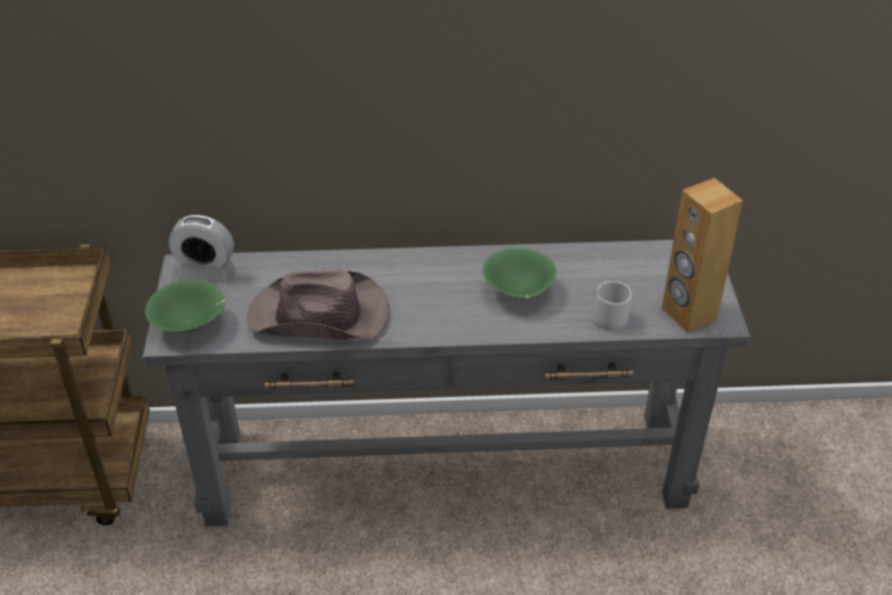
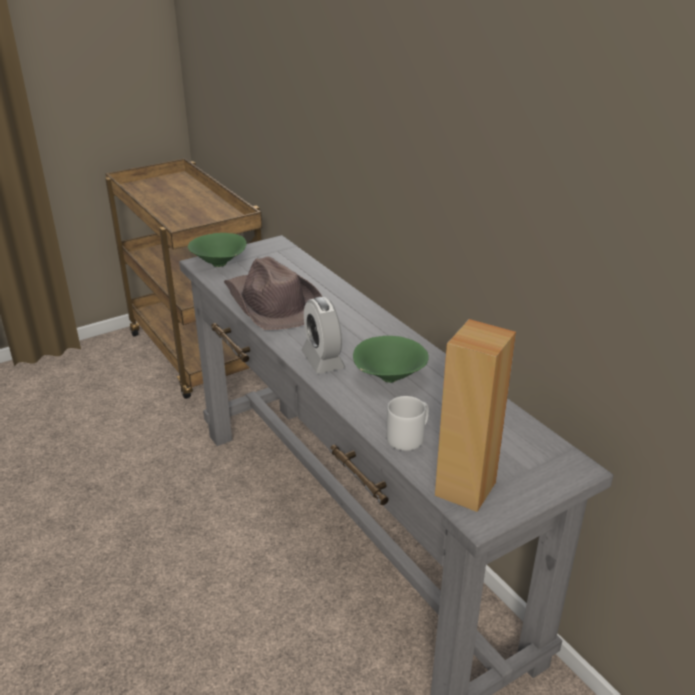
camera: 60 degrees right, 10 degrees down
(206, 272) = (277, 252): alarm clock -> alarm clock (322, 360)

